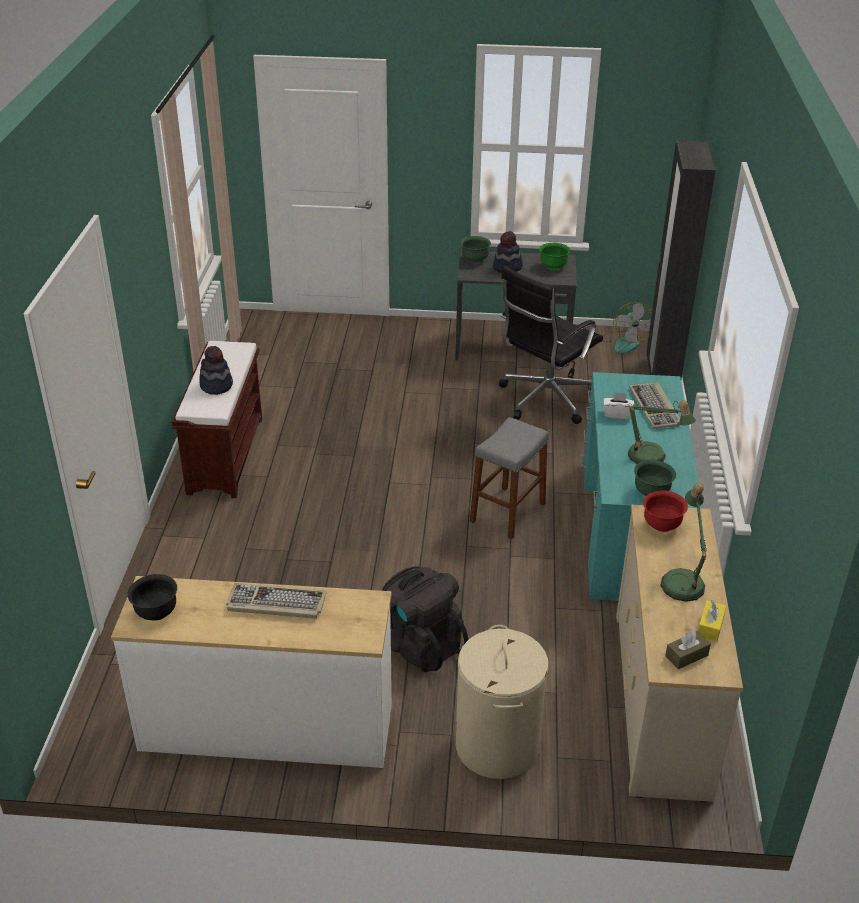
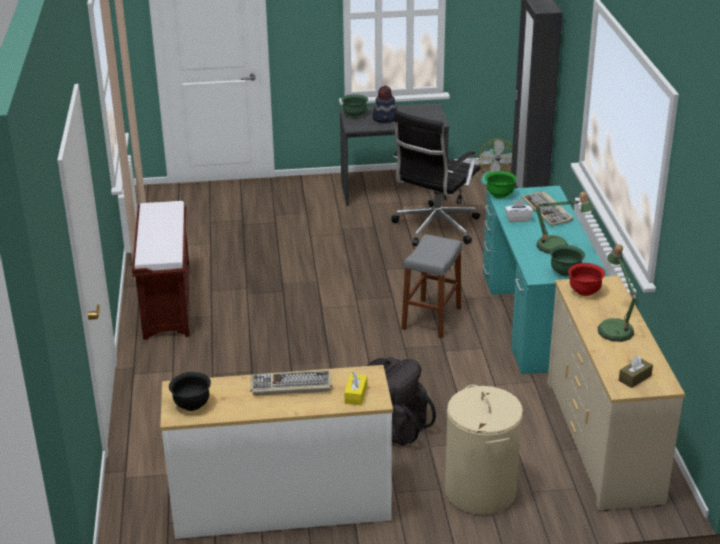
camera: 10 degrees left, 5 degrees down
(216, 385) = (162, 237): hat -> none
(553, 266) = (424, 113): green bowl -> green bowl (499, 195)
(710, 626) = (646, 356): yellow tissue box -> yellow tissue box (356, 395)

